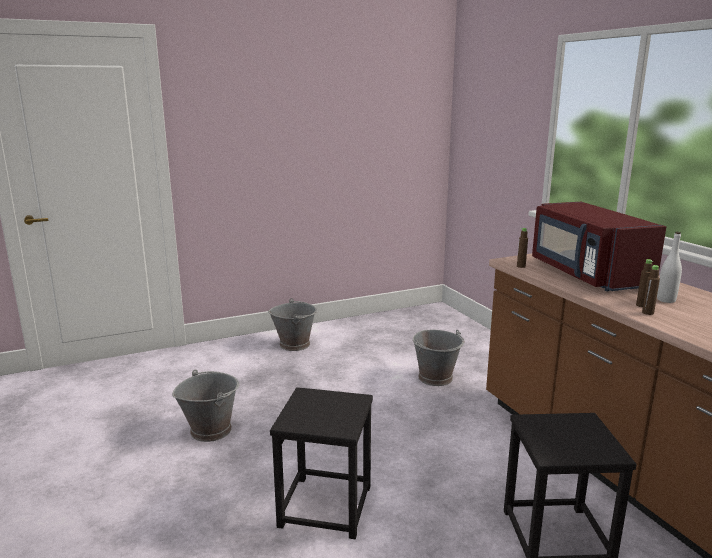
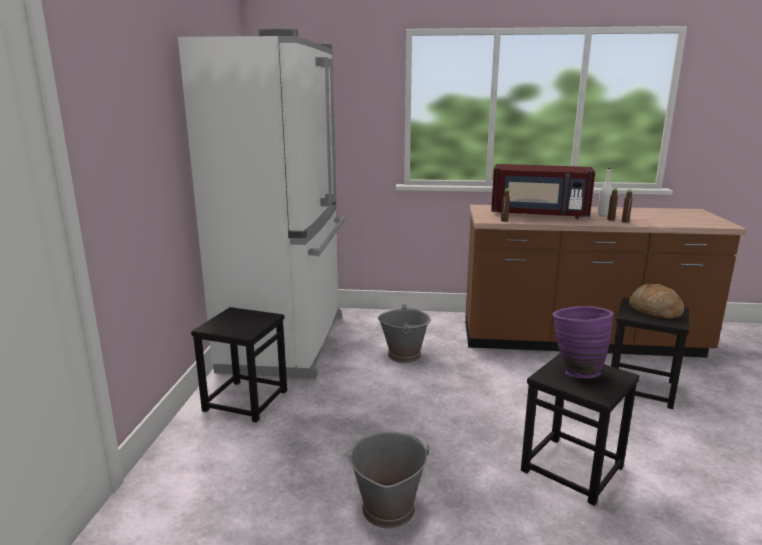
camera: 60 degrees left, 0 degrees up
(295, 344) = (245, 400): grey bucket -> black stool
(330, 405) = (575, 371): none -> purple vase
(392, 329) = (288, 342): none -> white fridge
(573, 437) = (654, 311): none -> bread

